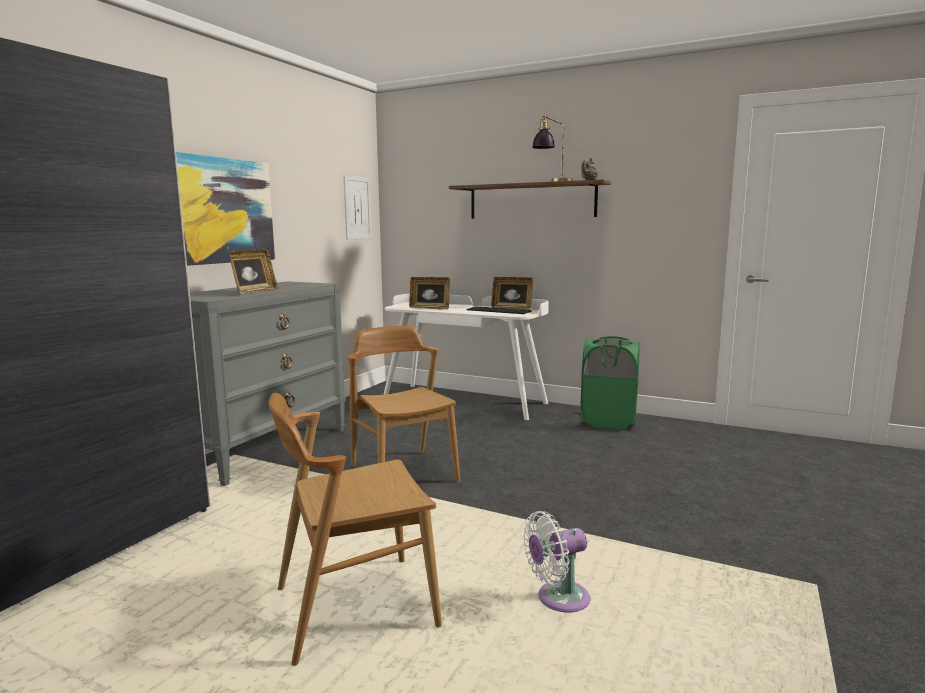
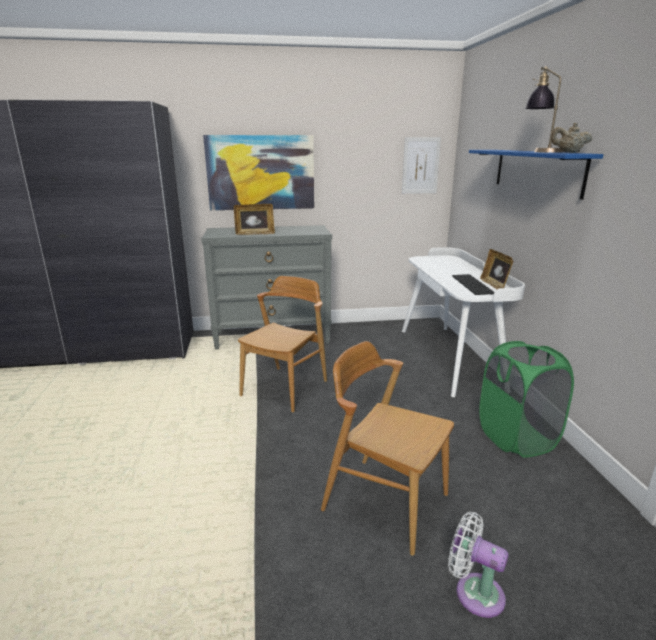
camera: 55 degrees right, 10 degrees up
(354, 607) = (111, 440): brown chair -> brown chair (385, 502)
(430, 308) = (434, 266): picture frame -> none
(531, 201) = (536, 171): brown shelf -> blue shelf
(558, 599) = (151, 512): white fan -> white fan (474, 592)

